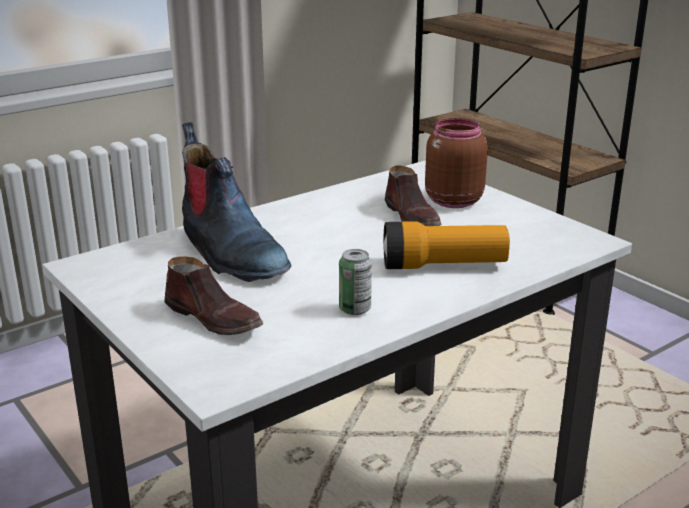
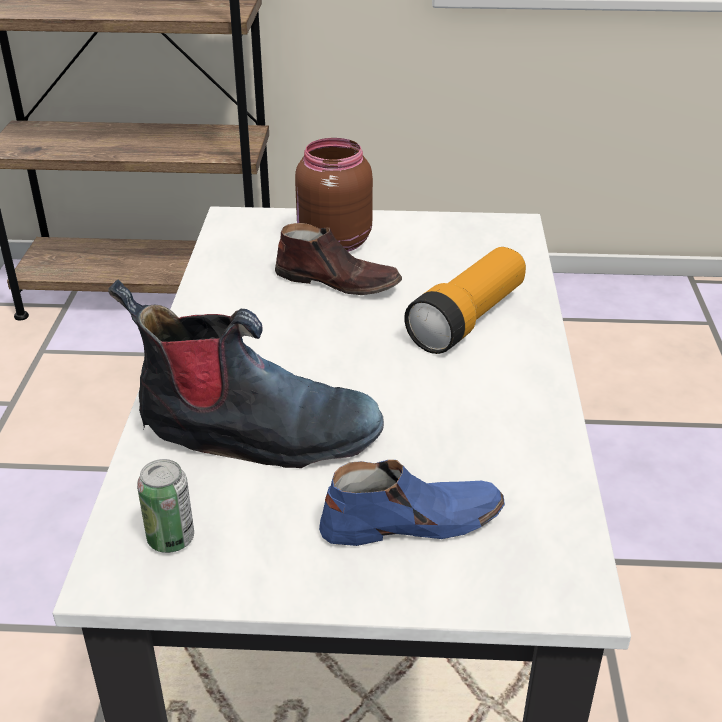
camera: 50 degrees left, 10 degrees up
(214, 318) = (411, 521): brown shoe -> blue shoe
(355, 309) = (498, 415): can -> can (171, 539)

